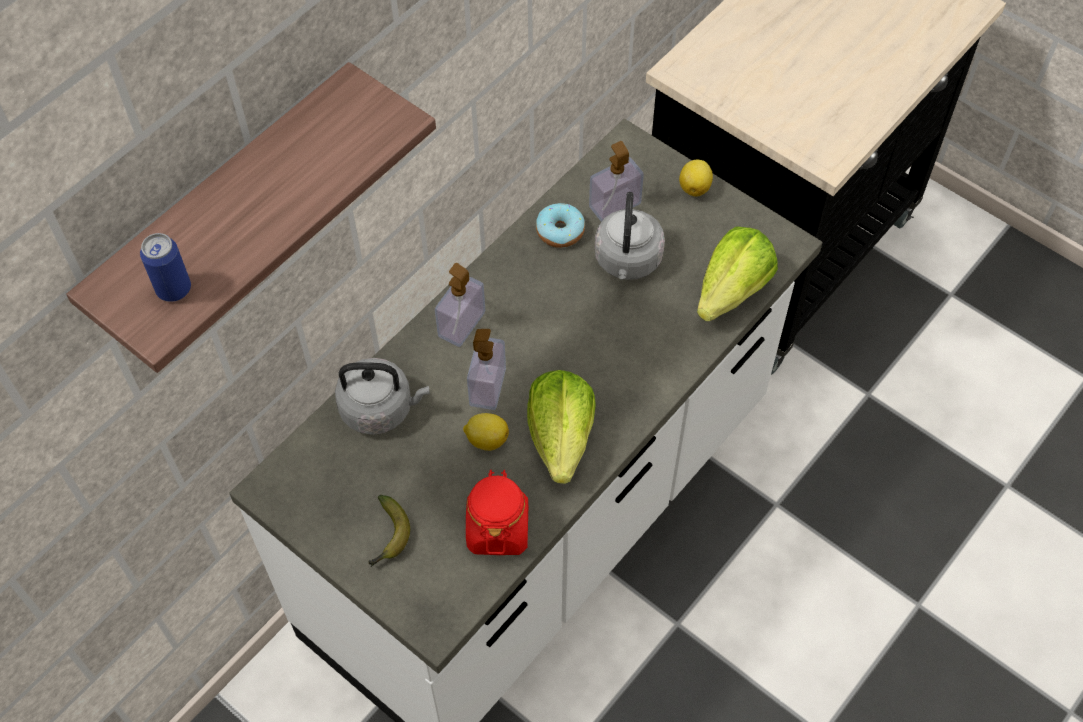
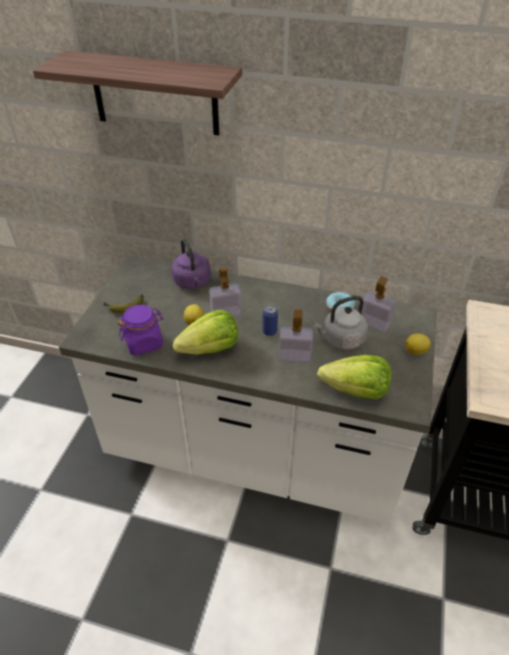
camera: 65 degrees right, 15 degrees down
(174, 289) = (76, 64): can -> can (269, 331)
(380, 409) = (192, 282): grey kettle -> purple kettle
(461, 324) = (257, 292): soap dispenser -> soap dispenser (294, 356)
(497, 529) = (144, 343): red jar -> purple jar

